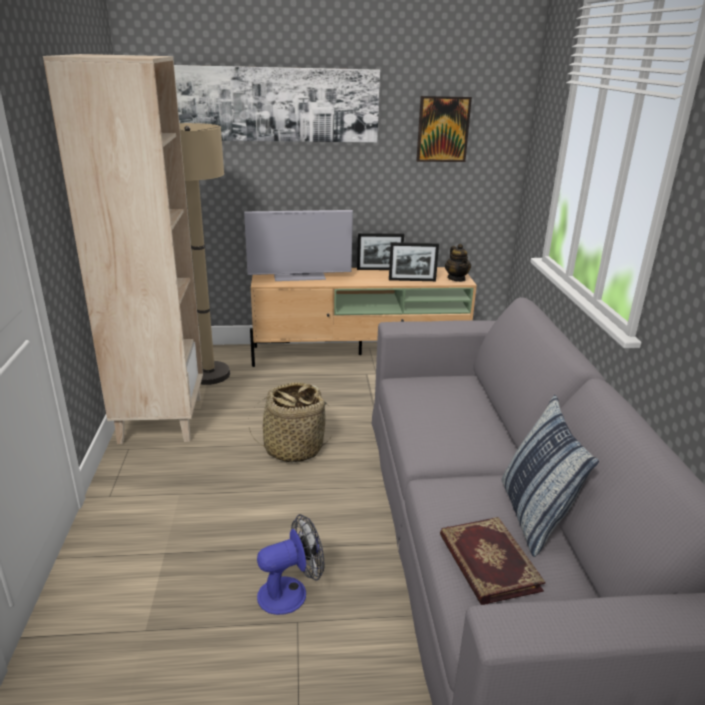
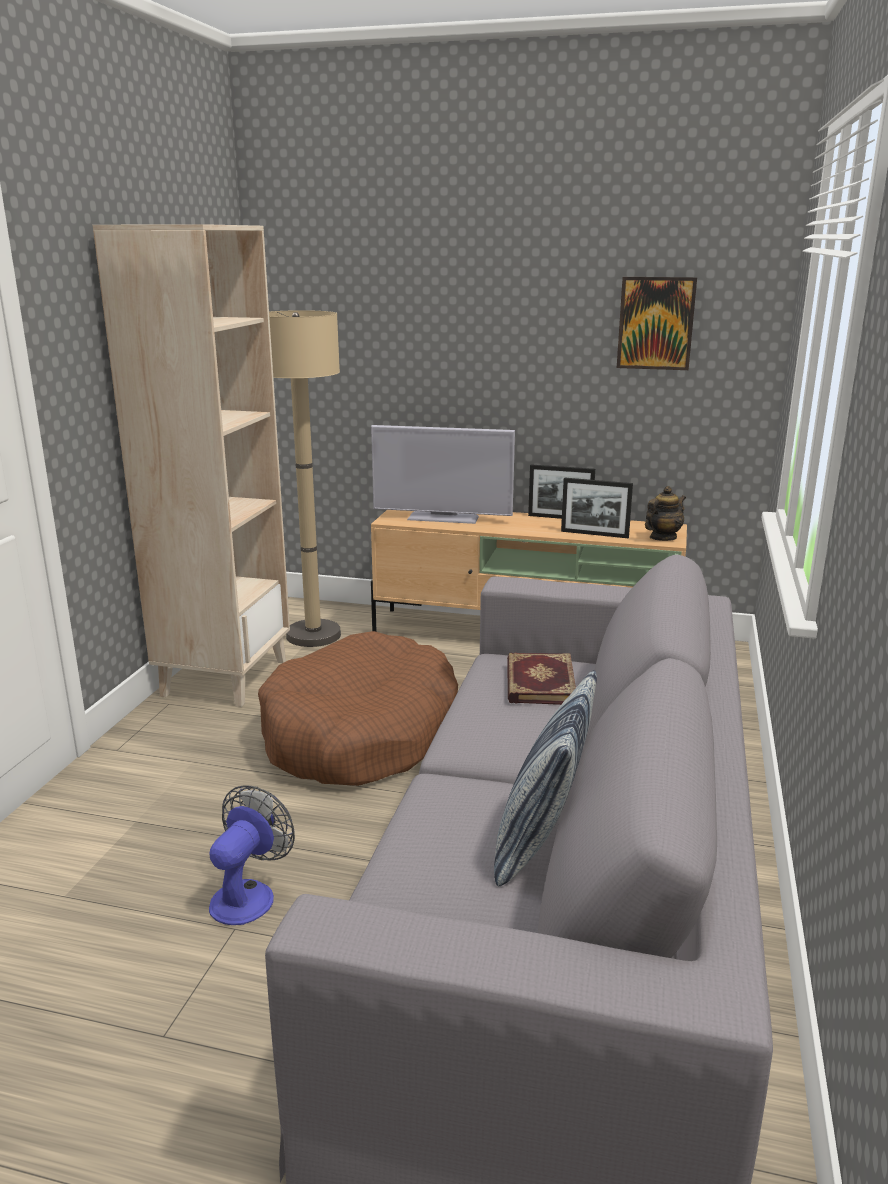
camera: 20 degrees right, 5 degrees down
(276, 104) = (428, 289): picture -> none
(291, 592) = (248, 894): fan -> fan turned 60 degrees counterclockwise
(293, 448) = (360, 734): basket -> brown dog bed
(456, 279) = (662, 538): teapot -> teapot turned 135 degrees counterclockwise
(487, 563) = (428, 879): book -> book (538, 682)

